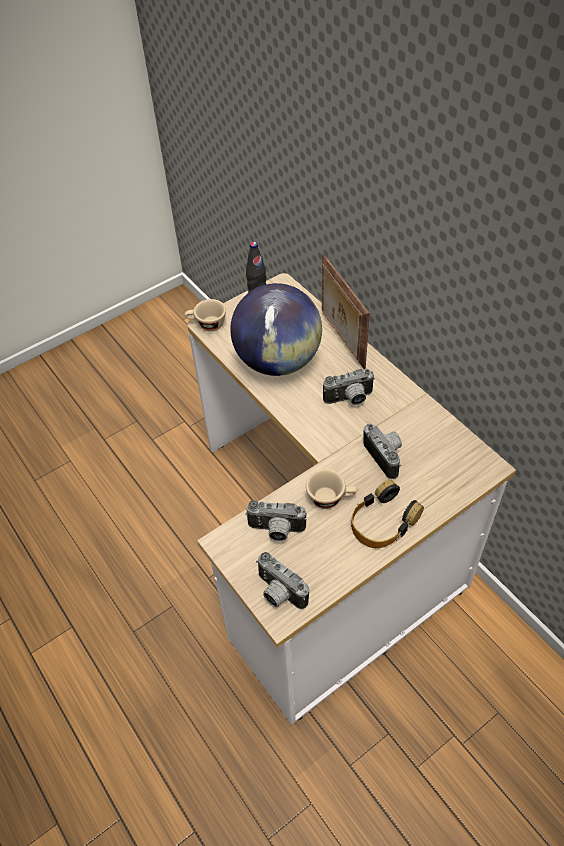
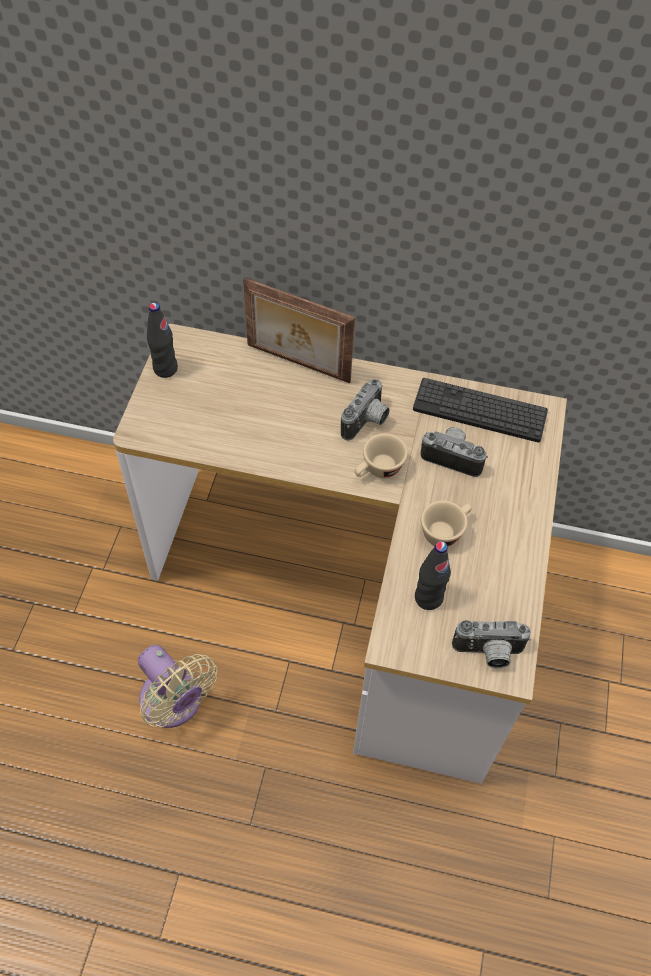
camera: 45 degrees left, 5 degrees up
(157, 530) = (175, 704): none -> beige fan
(207, 325) = (139, 431): beige cup -> beige cup (378, 470)
(276, 531) = (428, 598): camera -> black bottle
(278, 361) = (257, 425): globe -> none
(383, 521) = (509, 521): headphones -> none
(437, 438) = (479, 411): none -> keyboard

